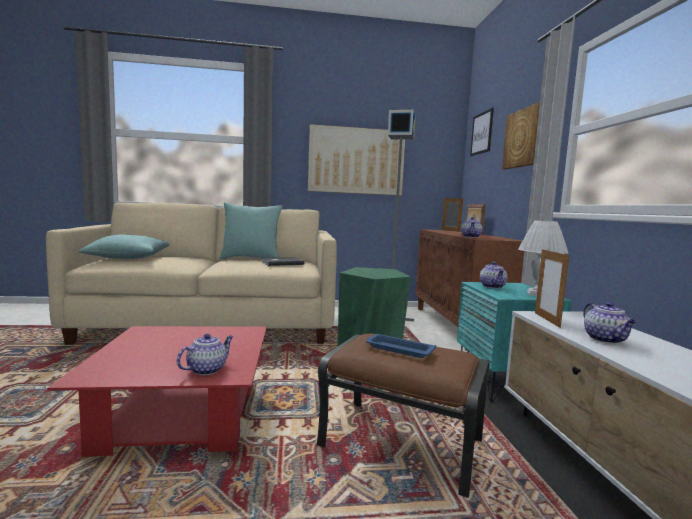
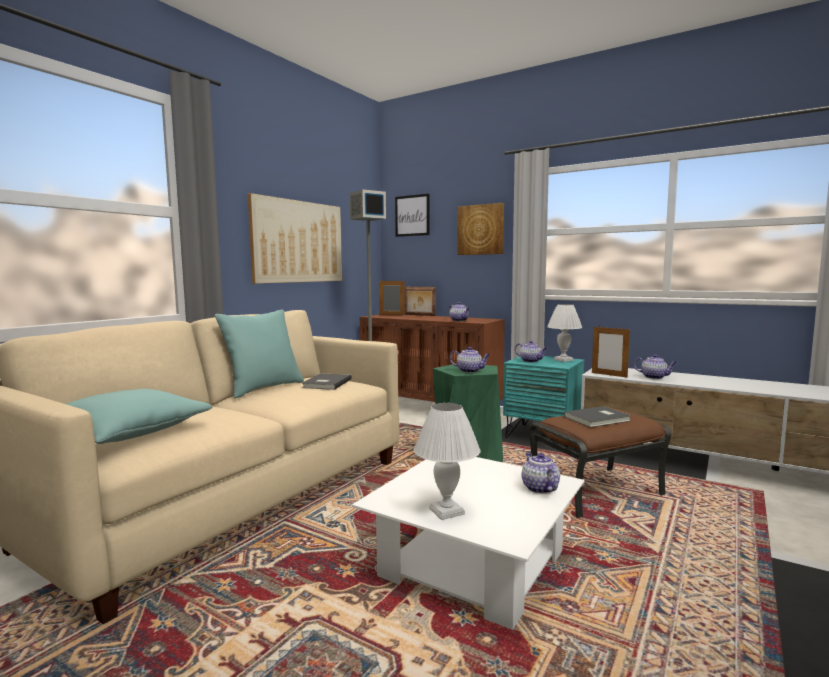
camera: 50 degrees left, 0 degrees up
(131, 349) = (446, 511): none -> white table lamp
(182, 416) = (473, 564): red coffee table -> white coffee table
(366, 273) = (470, 371): none -> teapot
(398, 349) = (599, 419): blue tray -> grey book

